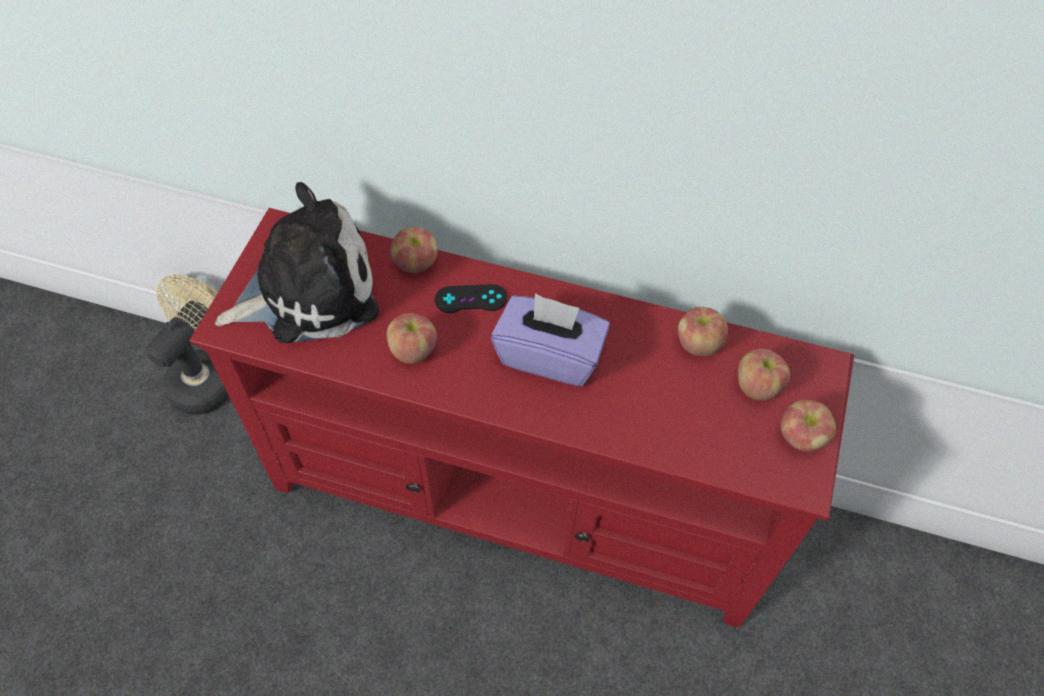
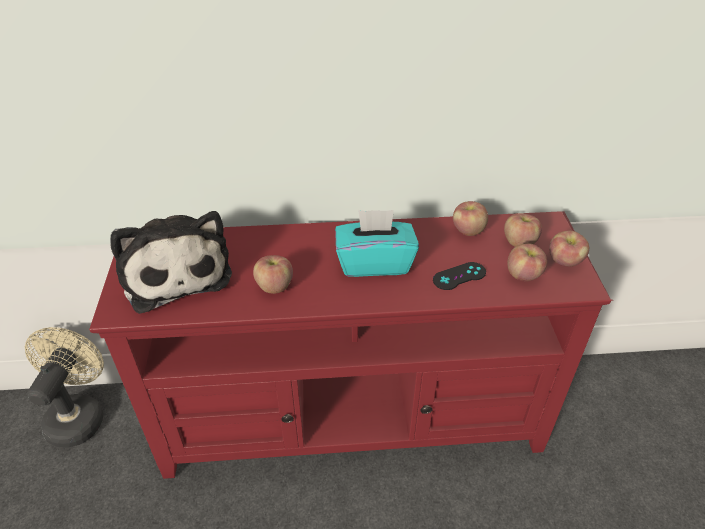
camera: 20 degrees left, 15 degrees down
(308, 290) = (175, 272): plush toy -> plush toy turned 105 degrees clockwise
(416, 264) = (250, 236): apple -> apple (523, 275)
(471, 299) = (301, 246): black game controller -> black game controller (459, 276)
(549, 355) = (374, 263): purple tissue box -> turquoise tissue box

